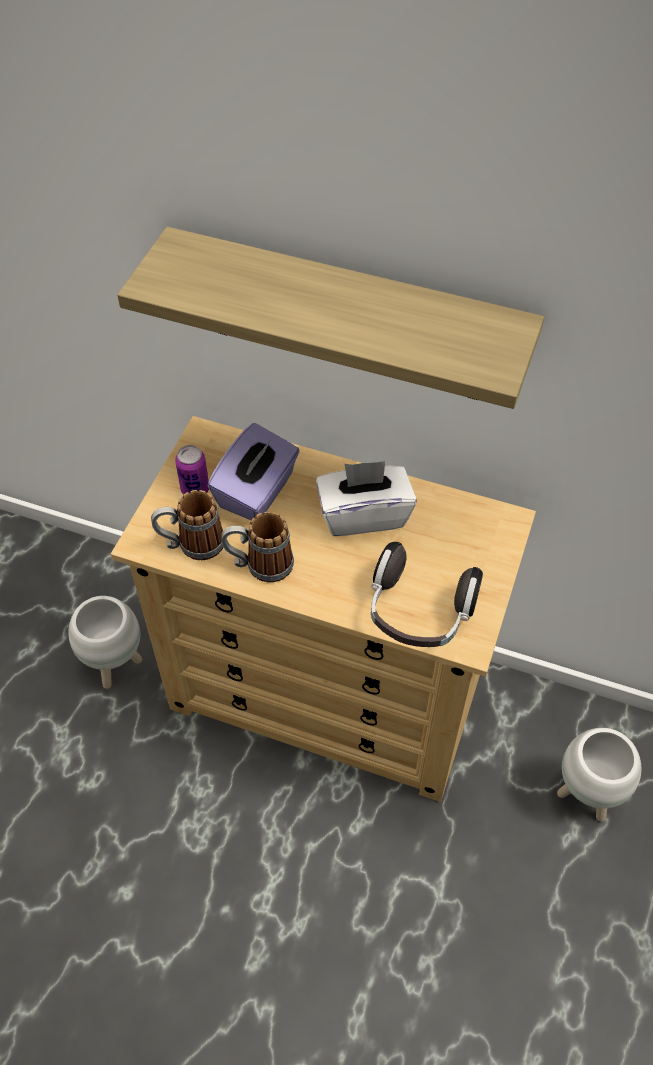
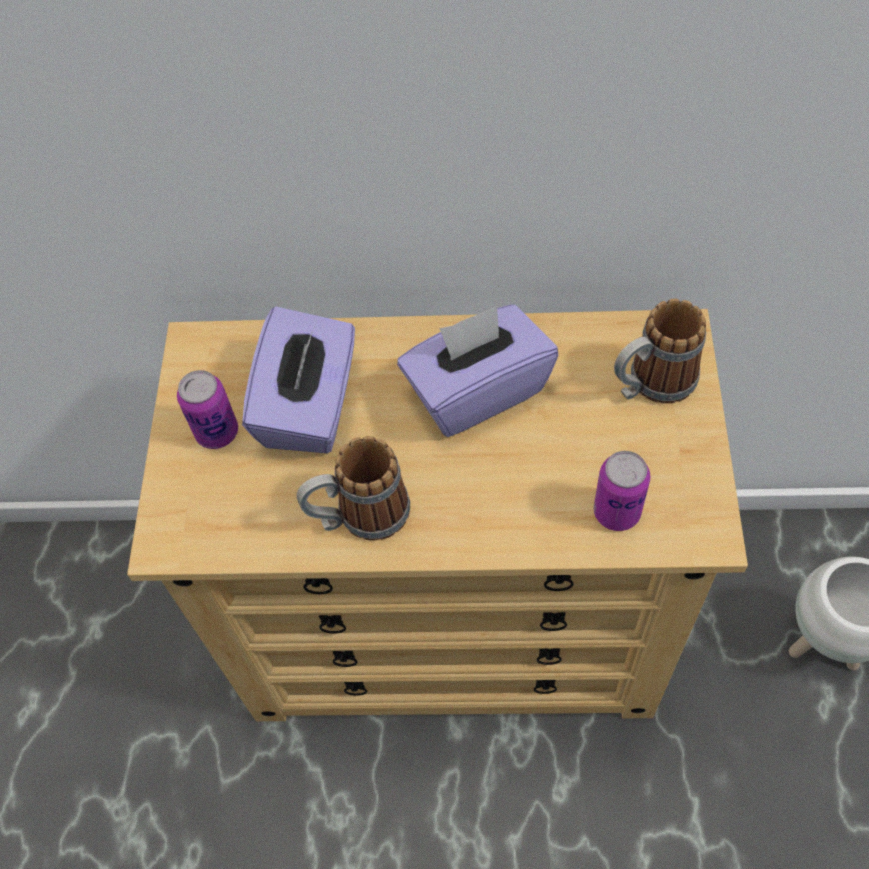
camera: 15 degrees left, 5 degrees up
(116, 665) = (160, 687): white planter -> none
(192, 545) = (246, 519): mug -> mug (650, 385)
(347, 318) = (383, 104): shelf -> none
(363, 514) = (476, 391): white tissue box -> purple tissue box
(418, 613) = (616, 512): headphones -> can

